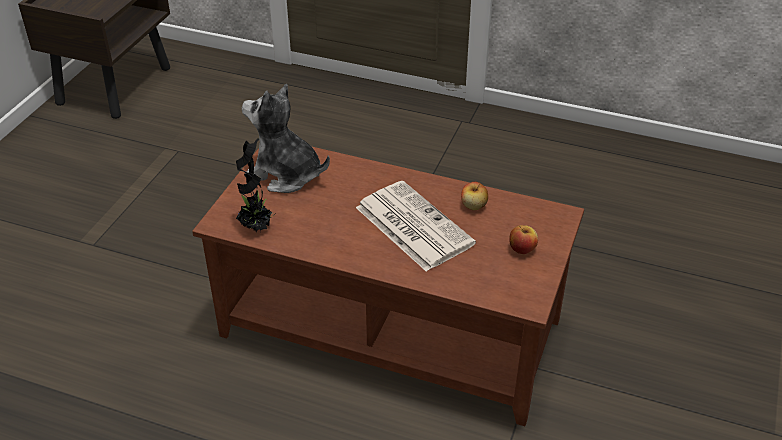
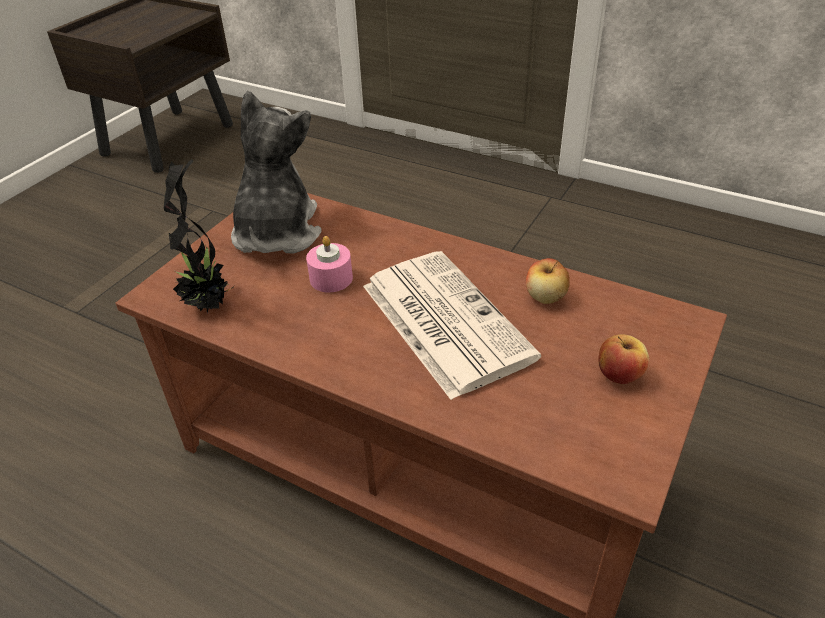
camera: 10 degrees right, 0 degrees up
(285, 174) = (277, 233): plush toy -> plush toy turned 60 degrees clockwise
(333, 204) = (331, 278): none -> pink candle

